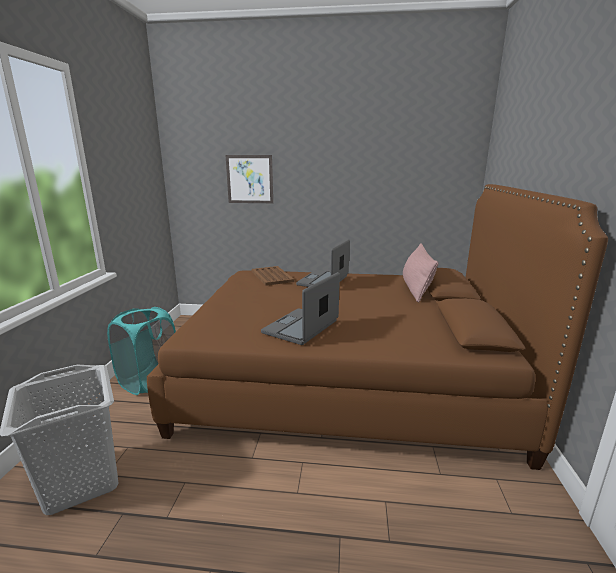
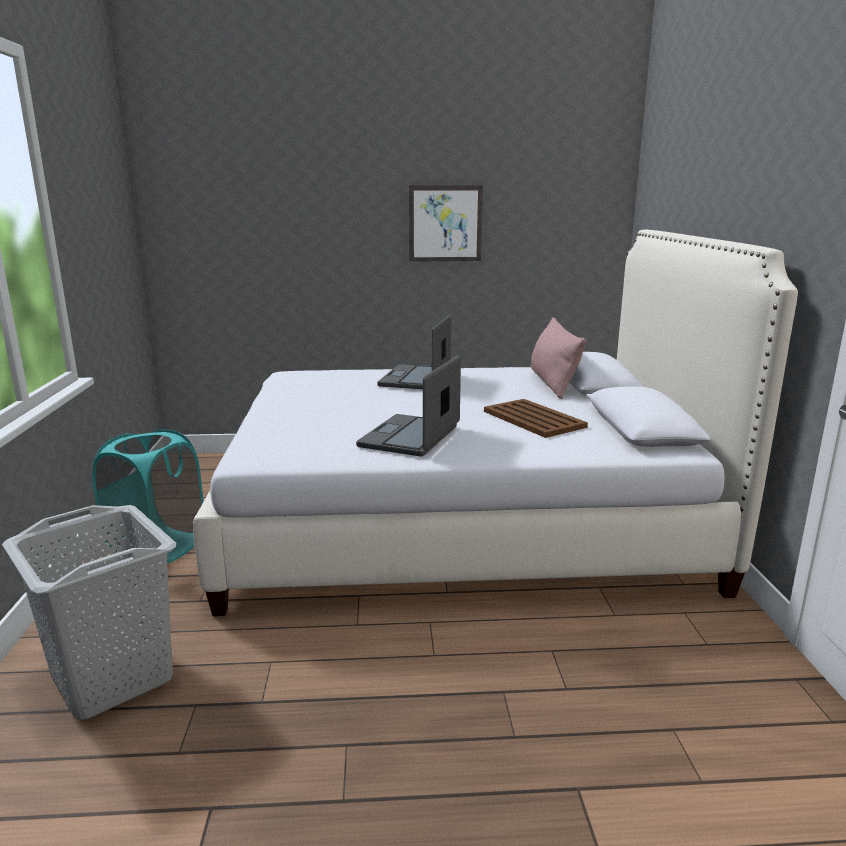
camera: 10 degrees left, 0 degrees up
(249, 179) = (282, 226): picture -> picture (445, 223)
(272, 276) = (334, 376): brown tray -> brown tray (533, 419)
(345, 379) = (461, 521): brown bed -> white bed

